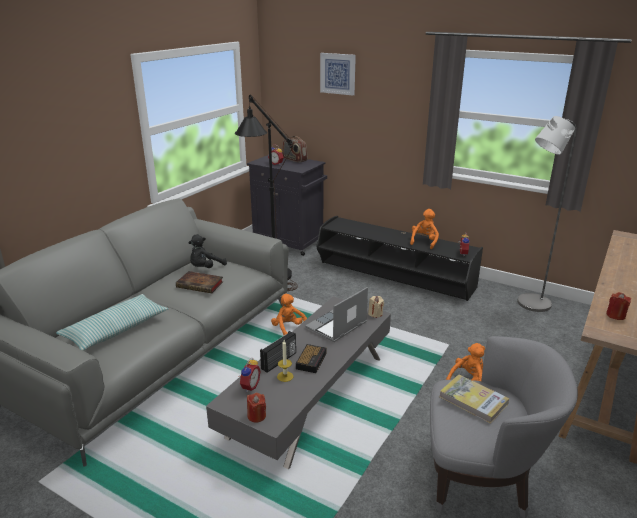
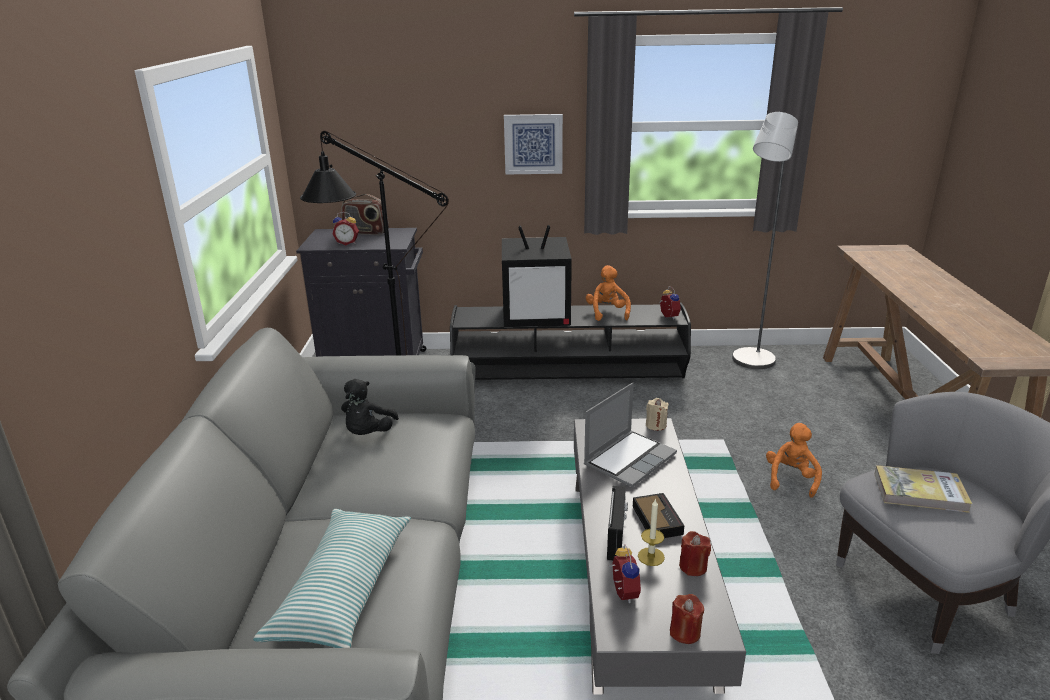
camera: 30 degrees left, 0 degrees up
(201, 285) = (398, 462): book -> none
(289, 329) = (510, 491): orange plush toy -> none
(336, 326) = (629, 459): laptop -> laptop turned 150 degrees counterclockwise
(338, 73) = (426, 87): picture -> picture (533, 144)
(376, 234) = (537, 318): none -> television
(615, 315) = (977, 338): red candle -> red candle (693, 567)

